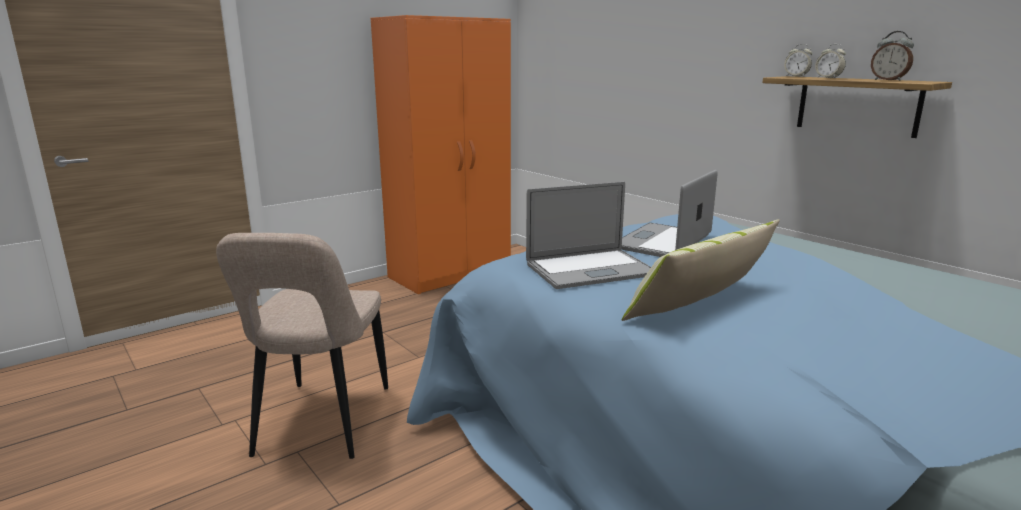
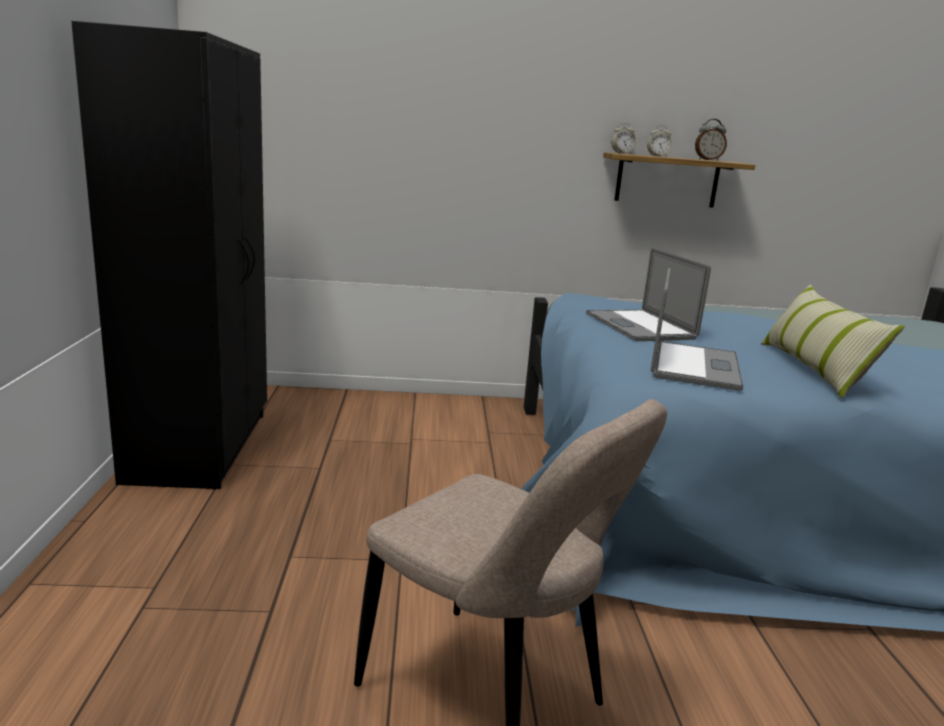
camera: 55 degrees left, 0 degrees up
(451, 273) = (202, 446): orange wardrobe -> black wardrobe

